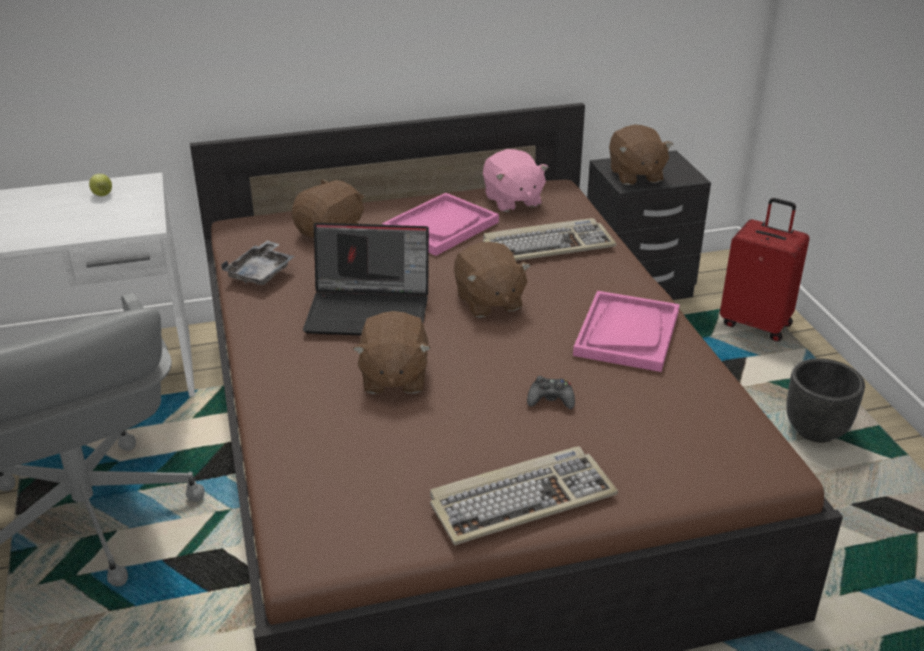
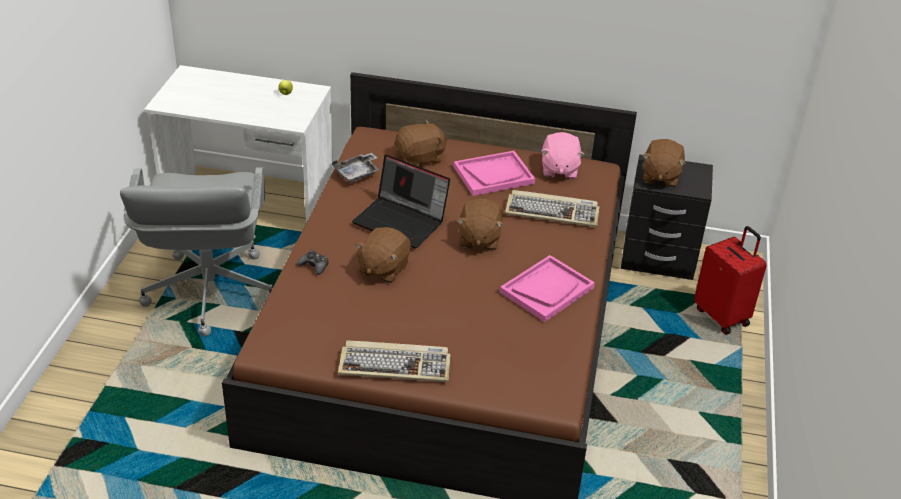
camera: 25 degrees right, 5 degrees up
(550, 399) = (461, 315): black game controller -> black game controller (314, 266)
(814, 432) = (690, 405): black planter -> none

